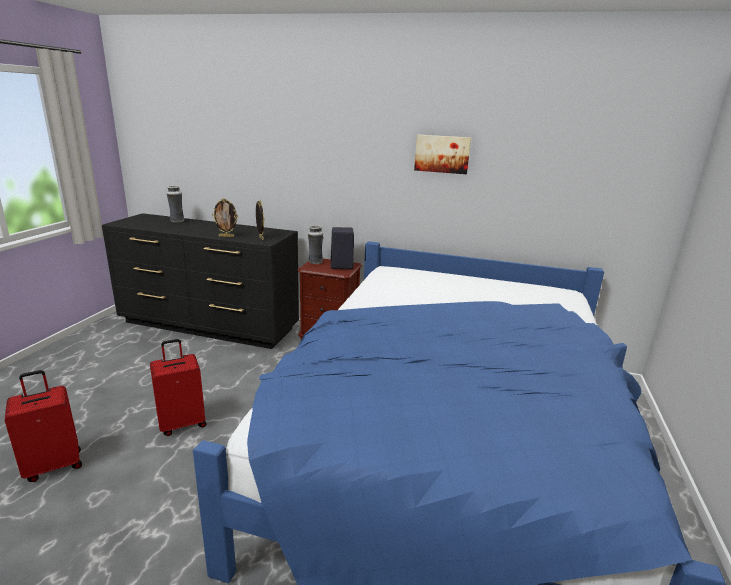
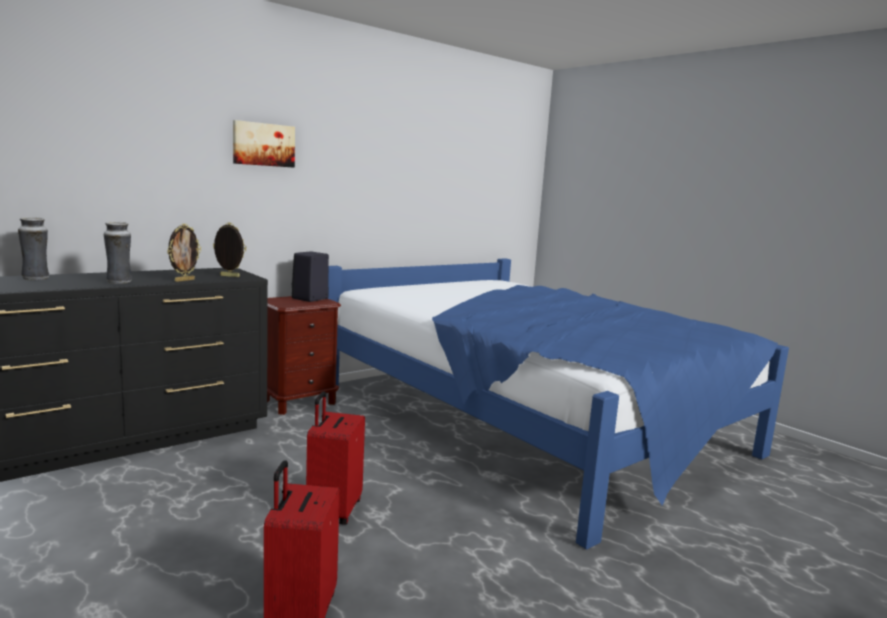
camera: 55 degrees left, 10 degrees down
(315, 262) = (277, 301): vase -> vase (119, 282)
(442, 154) = (387, 165): picture -> picture (263, 144)

